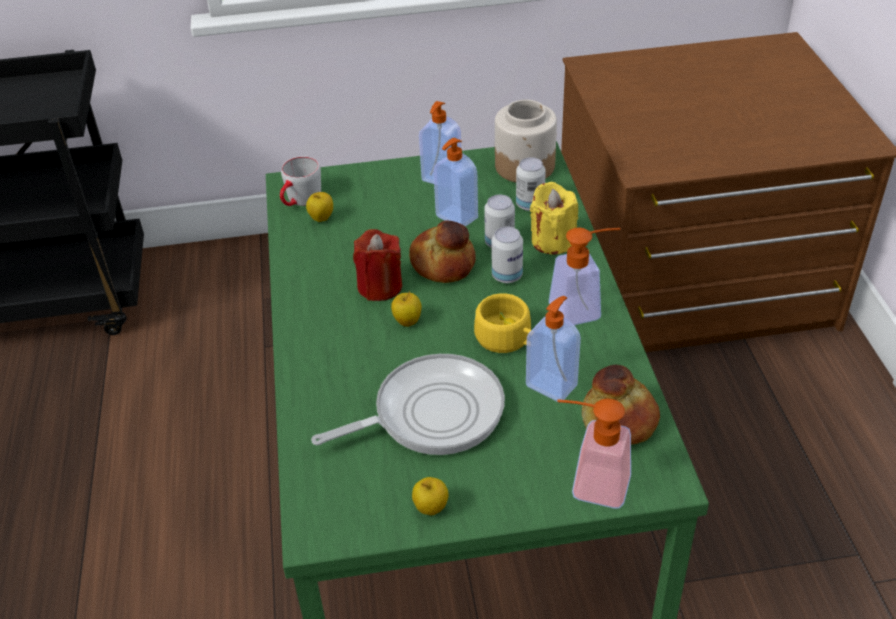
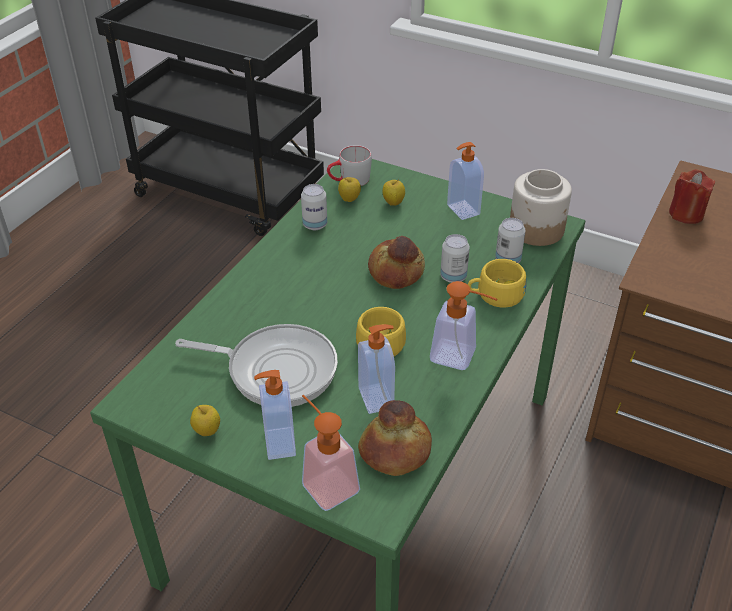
camera: 35 degrees right, 0 degrees up
(380, 286) = (337, 265): red candle -> red candle (686, 214)
(407, 322) = (328, 299): apple -> apple (393, 203)
(455, 218) = (442, 243): soap dispenser -> soap dispenser (278, 443)
(507, 276) = (432, 303): can -> can (315, 225)
(552, 241) = (495, 295): yellow candle -> yellow cup

